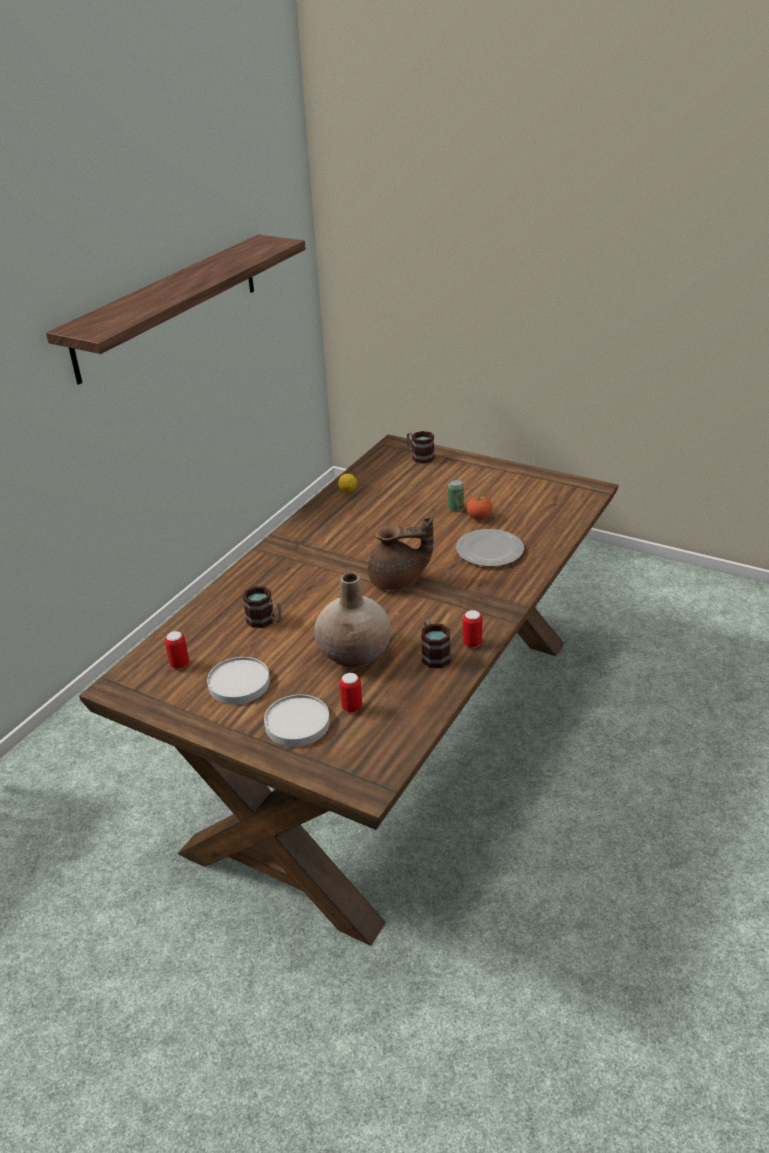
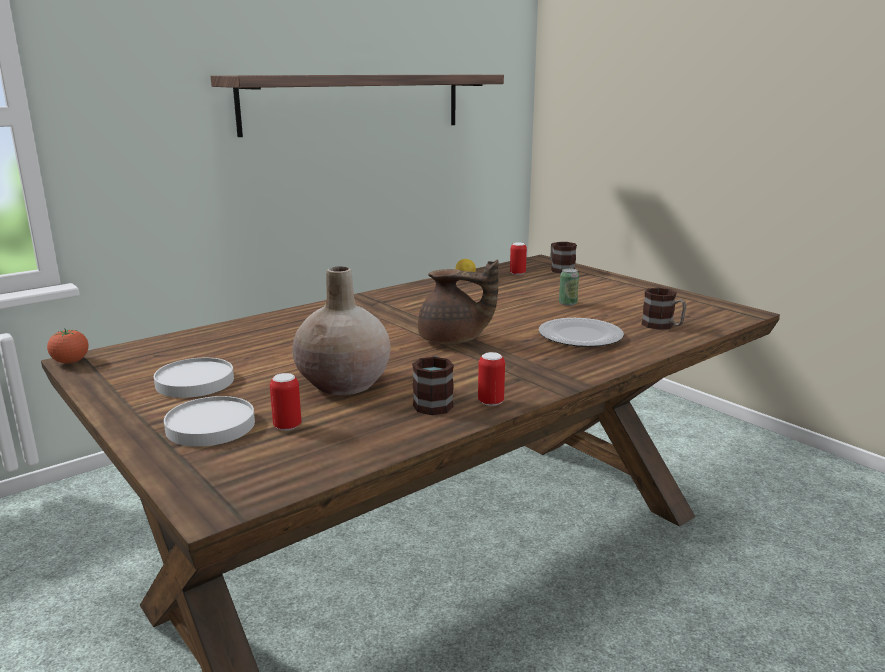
camera: 20 degrees right, 15 degrees down
(180, 664) = (159, 357): can -> can (517, 273)
(265, 621) = (281, 344): mug -> mug (663, 326)
(479, 518) = (588, 313): tomato -> tomato (71, 362)

